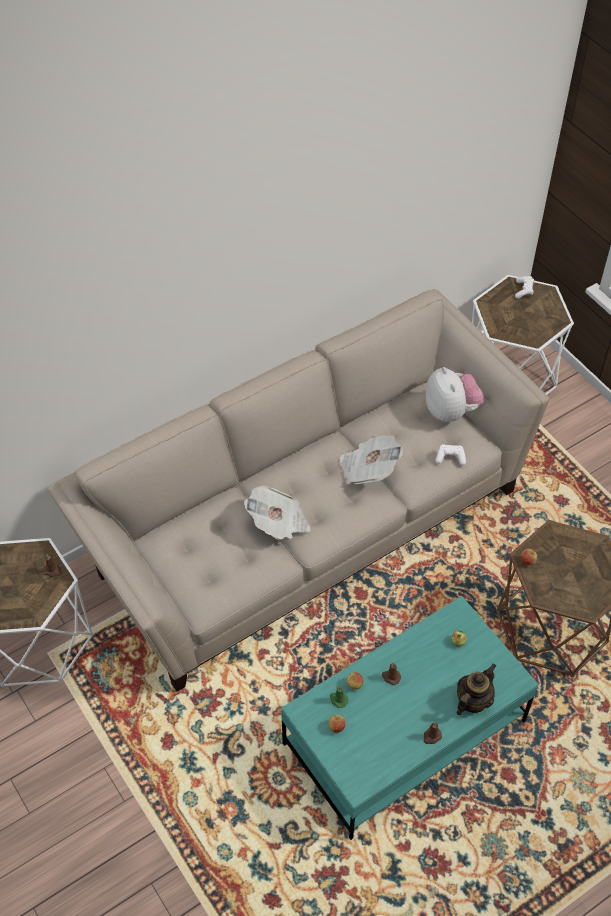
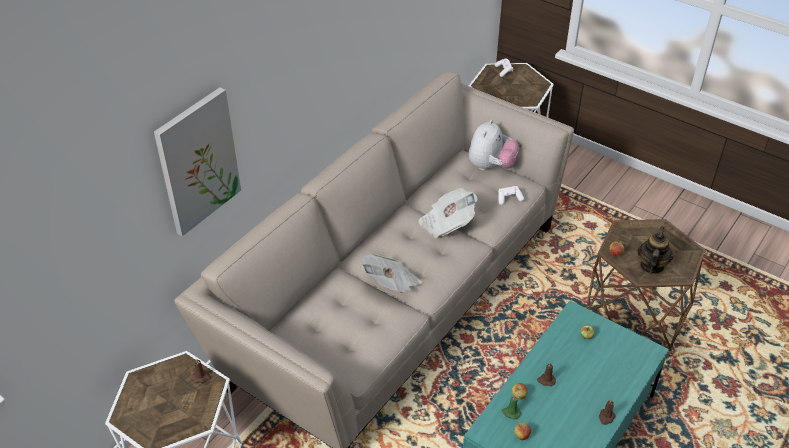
camera: 20 degrees left, 10 degrees down
(86, 366) = (197, 161): none -> picture
(451, 411) = (491, 166): plush toy -> plush toy turned 60 degrees clockwise
(472, 701) = (624, 378): teapot -> teapot (651, 266)

